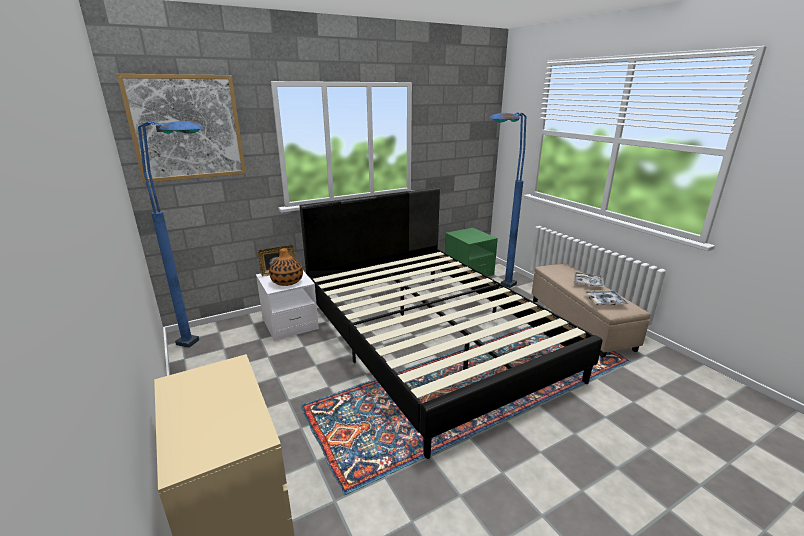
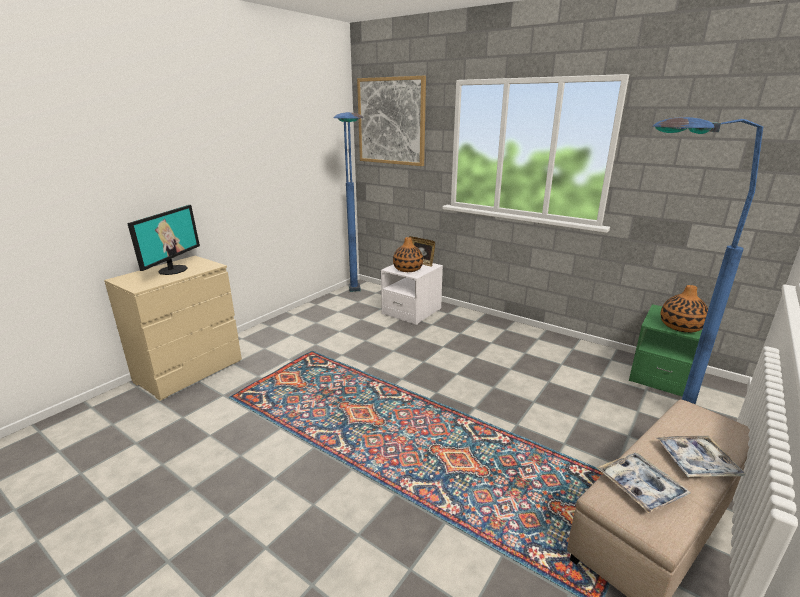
camera: 65 degrees right, 0 degrees up
(206, 402) = (172, 270): none -> monitor
(430, 339) = (459, 386): black bed -> none
(478, 237) = (681, 327): none -> vase

